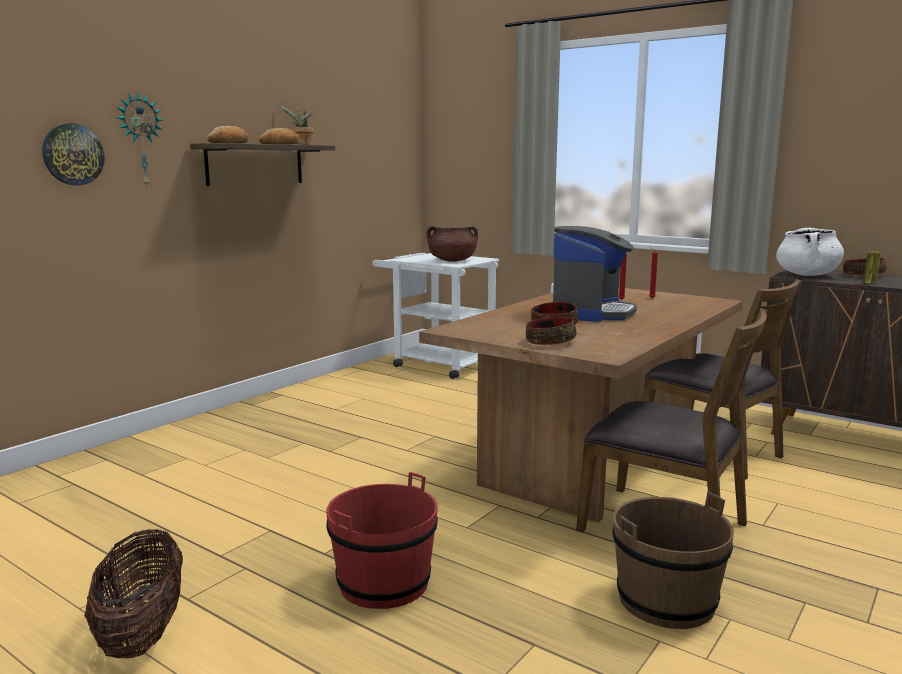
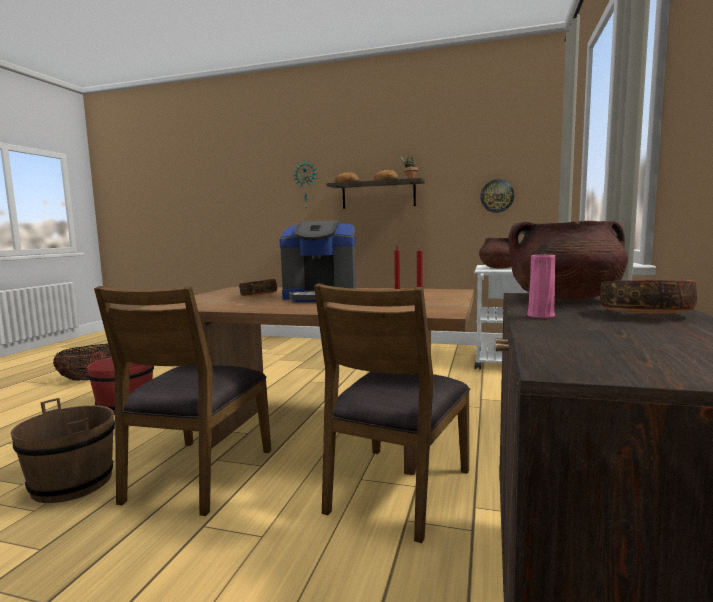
camera: 70 degrees right, 5 degrees down
(73, 154) = (273, 194): wall clock -> wall clock (497, 196)
(549, 342) = (204, 298): bowl -> none
(807, 275) = (564, 299): white cooking pot -> brown cooking pot
(870, 283) = (540, 316): yellow vase -> pink vase

